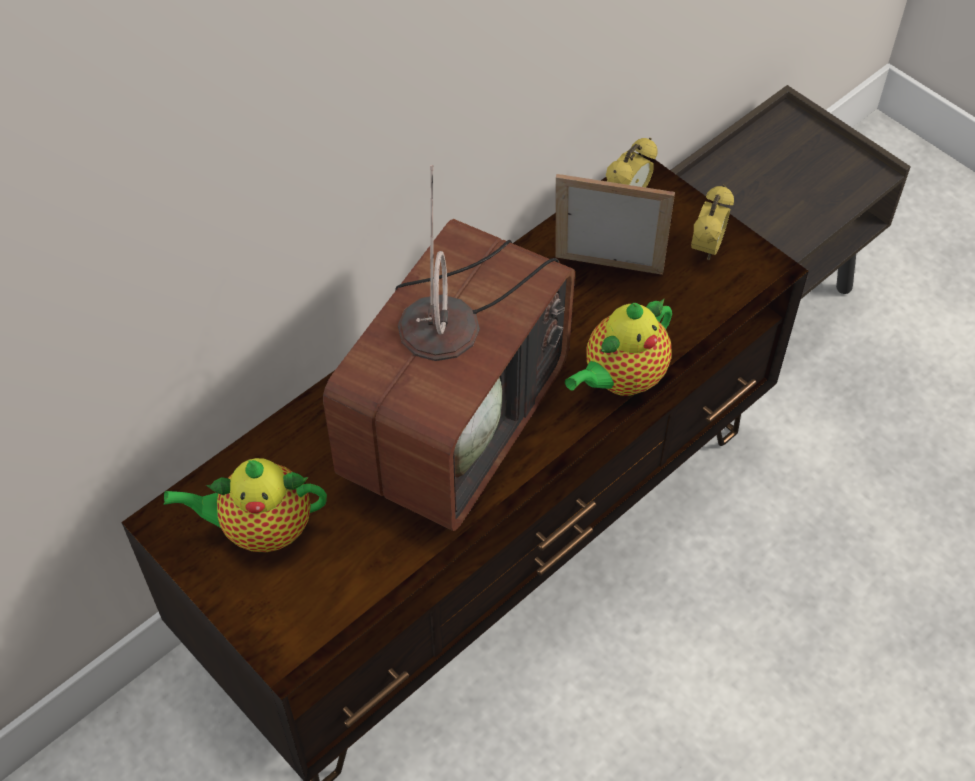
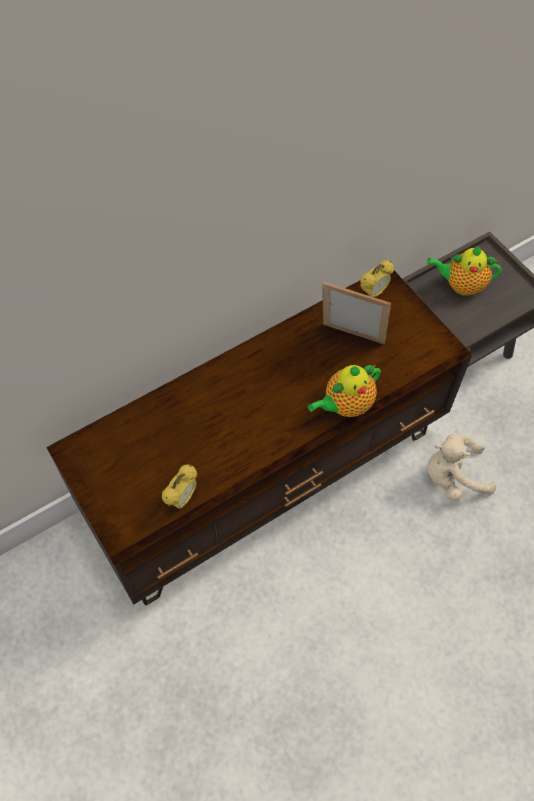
camera: 10 degrees right, 5 degrees up
(261, 529) = (122, 463): teapot -> teapot (461, 285)
(451, 416) = (243, 413): television -> none
(707, 248) = (414, 331): alarm clock -> alarm clock (182, 498)
(798, 495) = (453, 477): none -> beige plush toy

